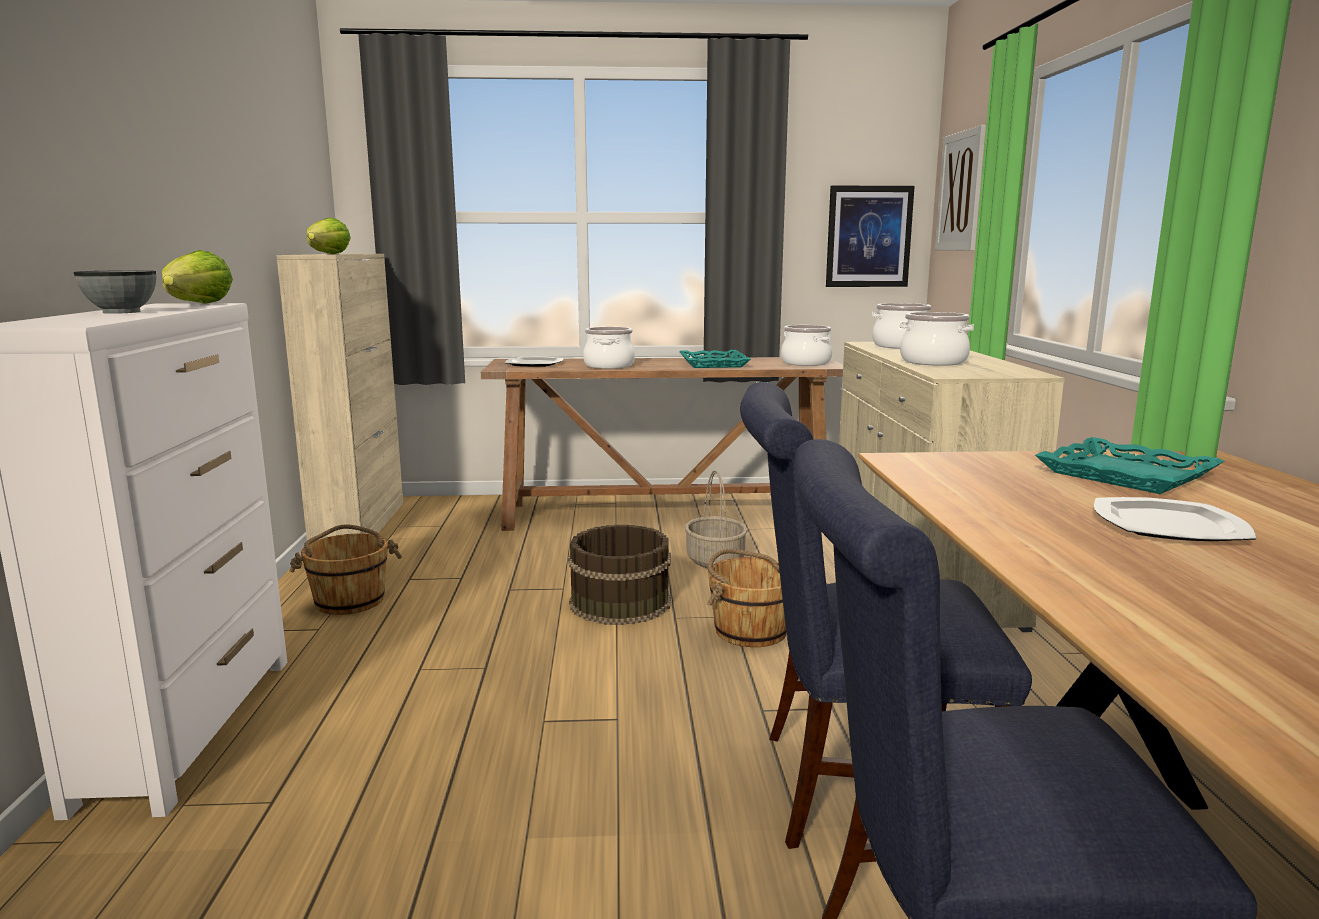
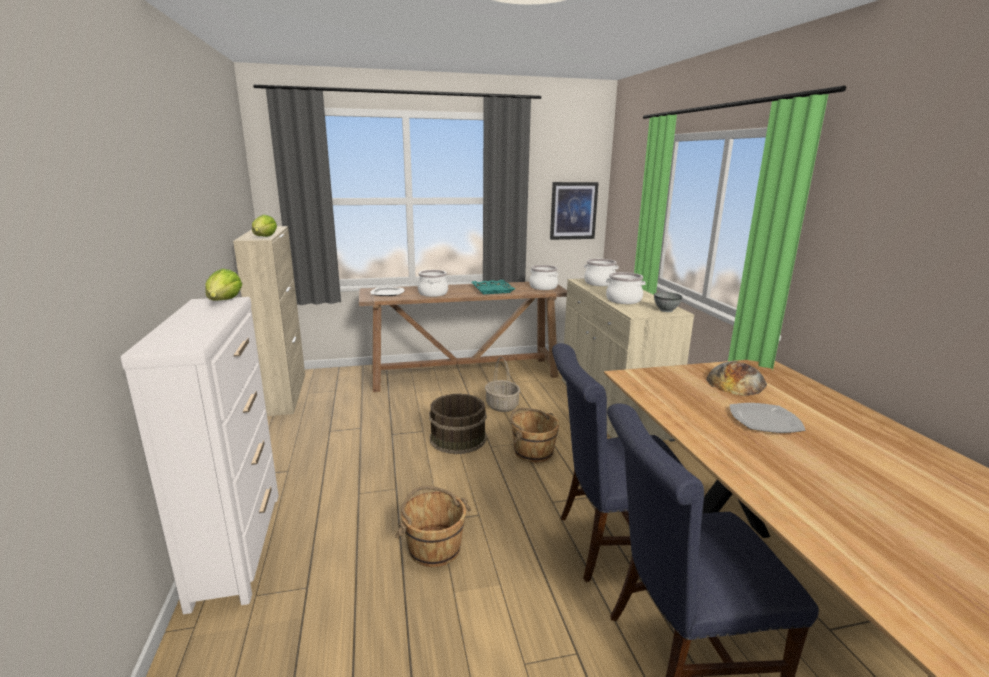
camera: 10 degrees left, 5 degrees up
(121, 312) = (192, 320): grey bowl -> grey bowl (666, 310)
(350, 600) = (299, 449): brown bucket -> brown bucket (434, 547)
(960, 191) = (626, 190): picture -> none
(1126, 475) = (736, 382): turquoise tray -> bread

